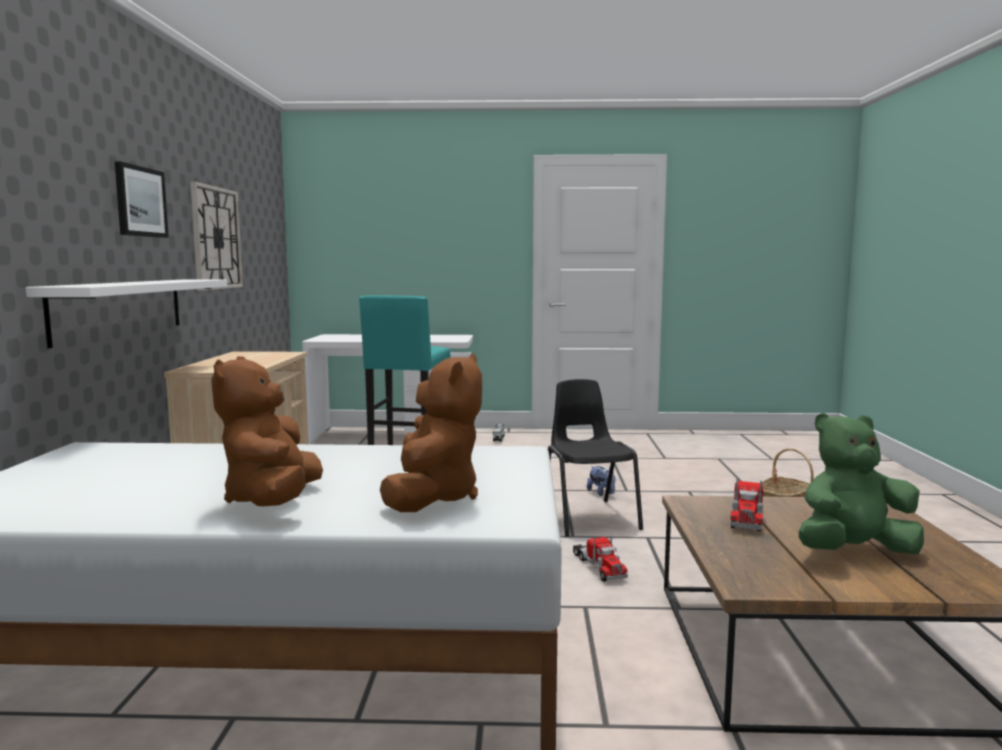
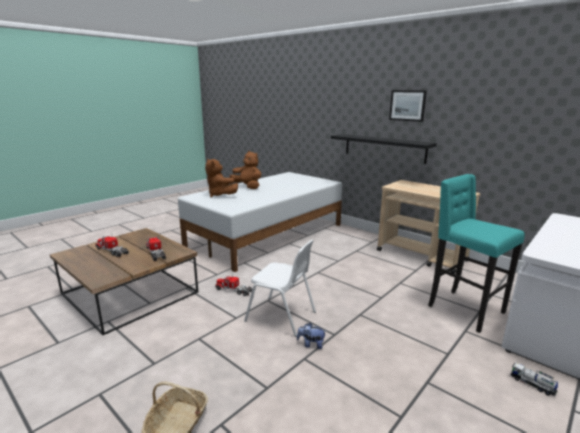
camera: 130 degrees right, 10 degrees up
(120, 308) = (384, 148): white shelf -> black shelf
(216, 238) = (486, 123): wall clock -> none
(588, 517) = (282, 317): black chair -> white chair
(853, 552) = (112, 251): green plush toy -> toy truck

